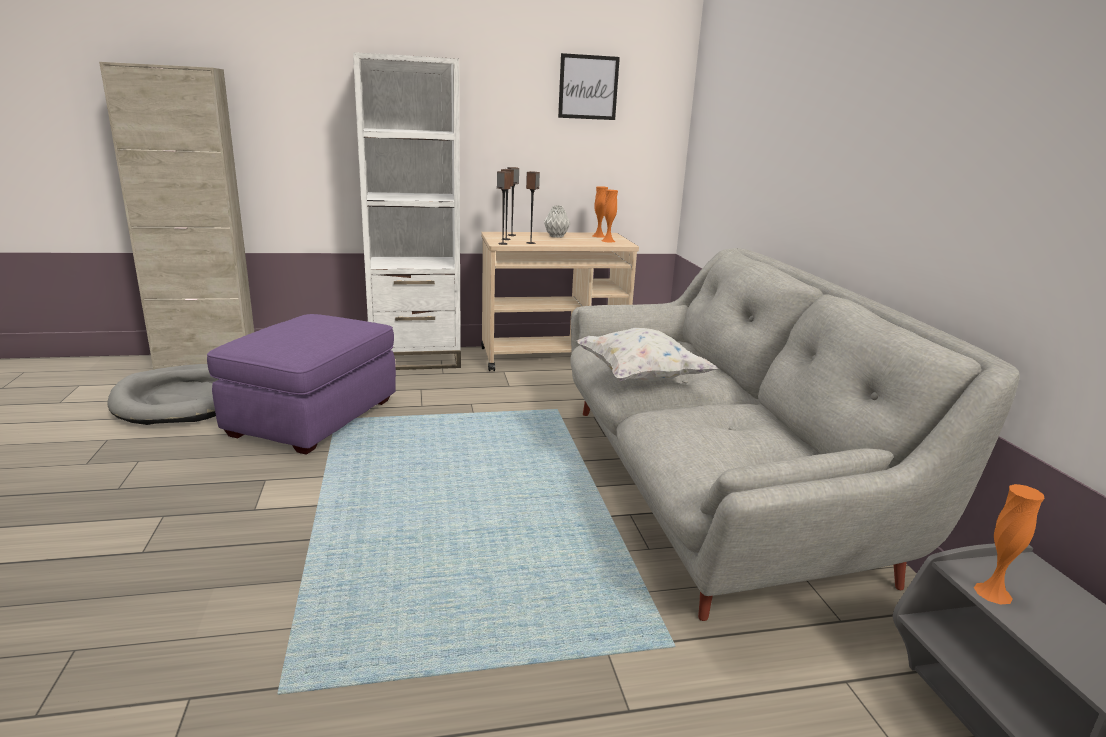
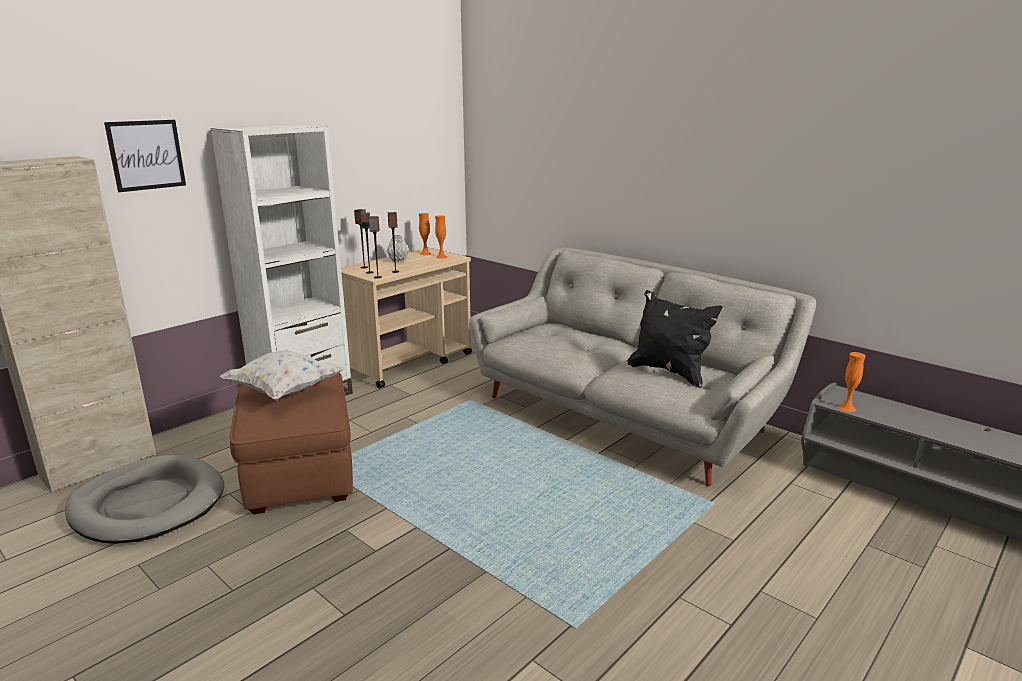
camera: 35 degrees left, 0 degrees up
(312, 418) = (299, 473): purple ottoman -> brown ottoman
(588, 87) = (395, 133): picture -> picture (146, 155)
(640, 377) = (573, 355): white pillow -> white pillow (284, 391)
(730, 432) = (669, 372): none -> black pillow

